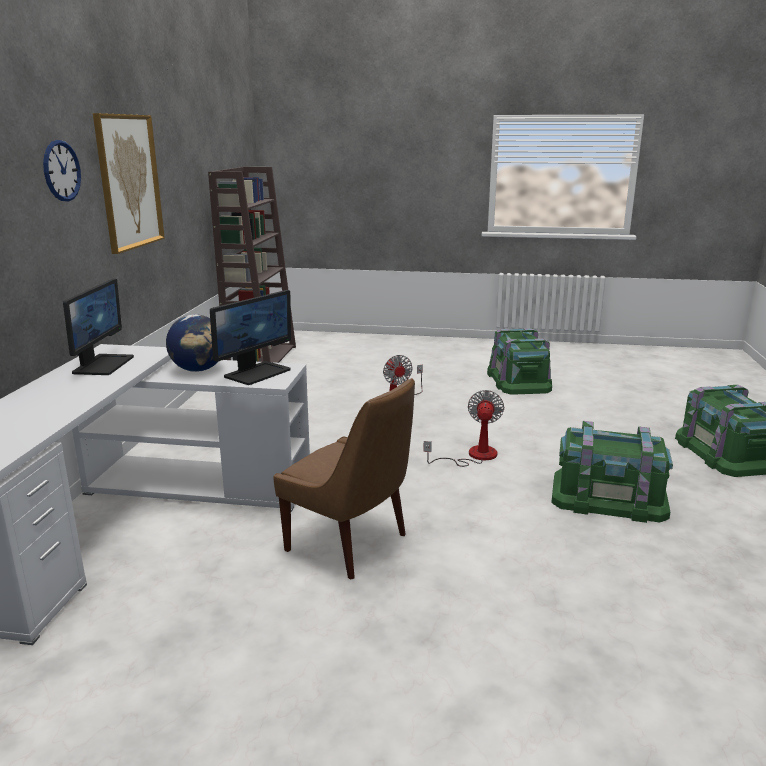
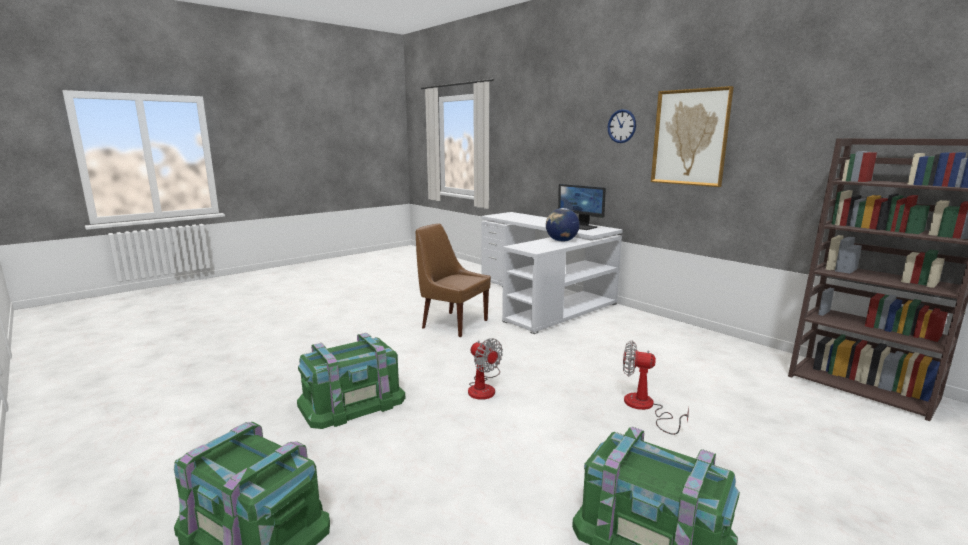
camera: 130 degrees right, 5 degrees down
(257, 373) = (537, 246): monitor -> none
(350, 544) = (452, 323): brown chair -> brown chair turned 45 degrees clockwise

